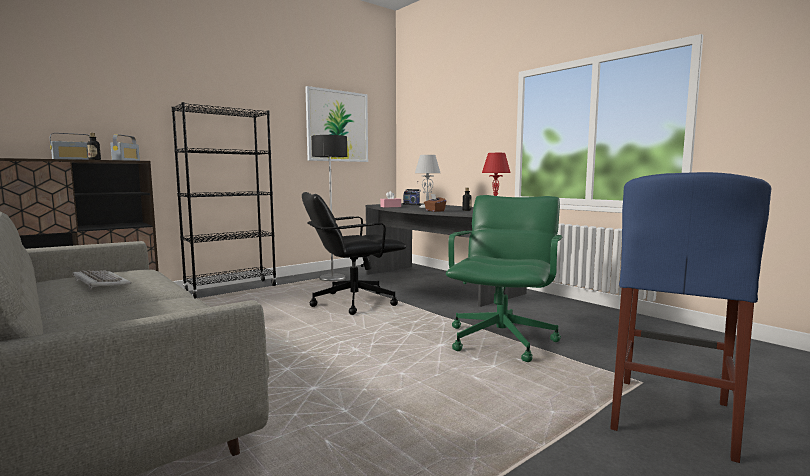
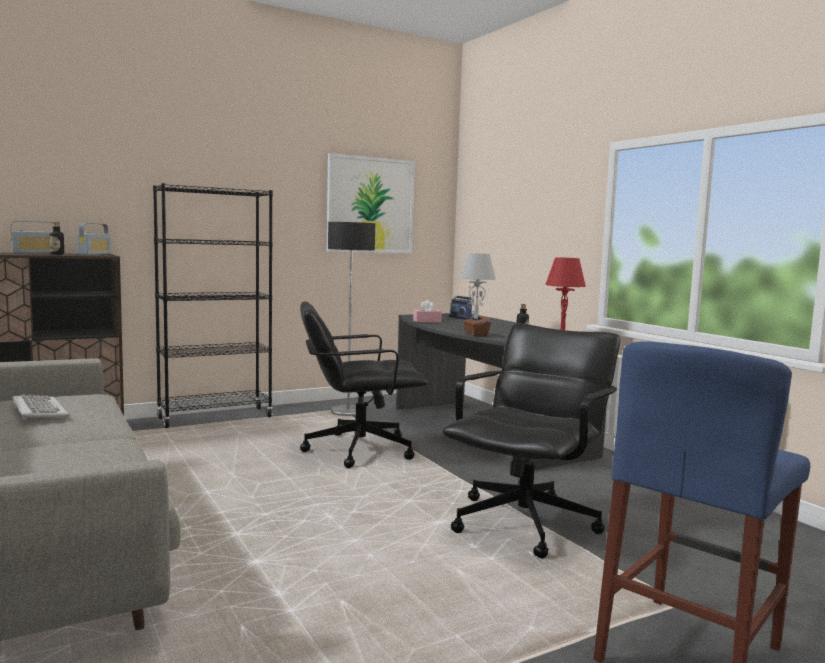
camera: 10 degrees right, 0 degrees up
(502, 340) = (526, 523): green office chair -> black office chair

